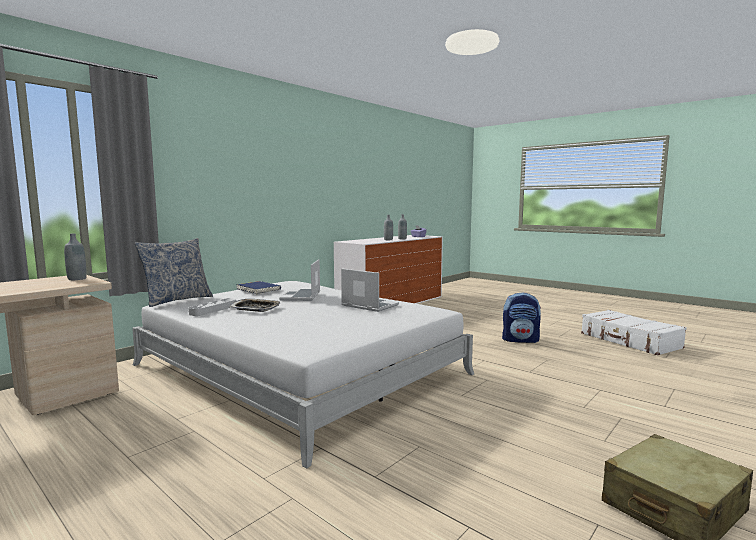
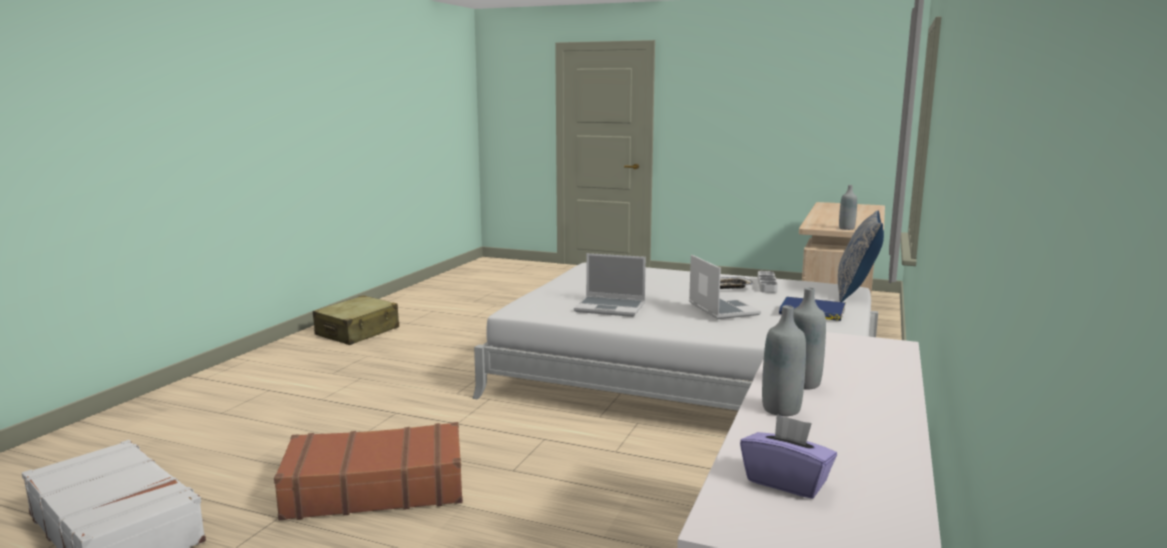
camera: 160 degrees right, 5 degrees up
(520, 340) = (375, 488): backpack -> brown suitcase

